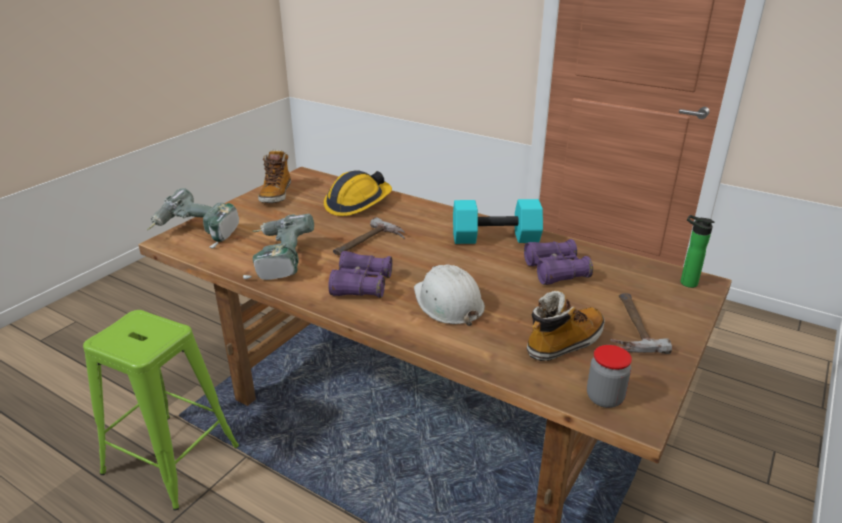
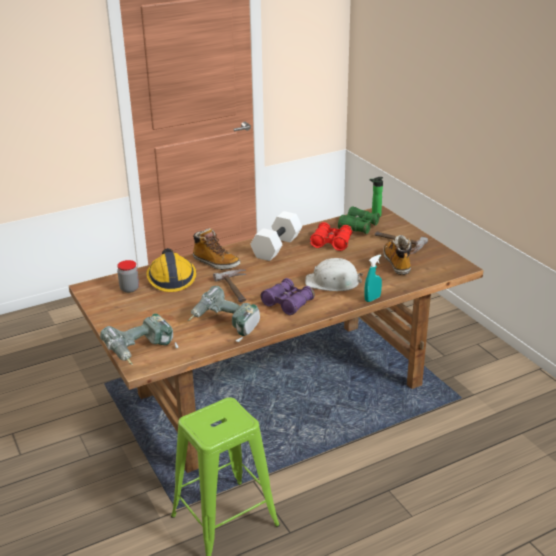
camera: 60 degrees left, 0 degrees up
(276, 194) = (112, 306): boot -> boot (215, 263)
(432, 349) = (372, 299): none -> turquoise spray bottle
(495, 239) = (277, 247): turquoise dumbbell -> white dumbbell
(555, 271) = (331, 243): purple binoculars -> red binoculars
(604, 398) = (444, 269): jar -> jar (129, 289)
(630, 278) = (358, 227): none -> green binoculars

